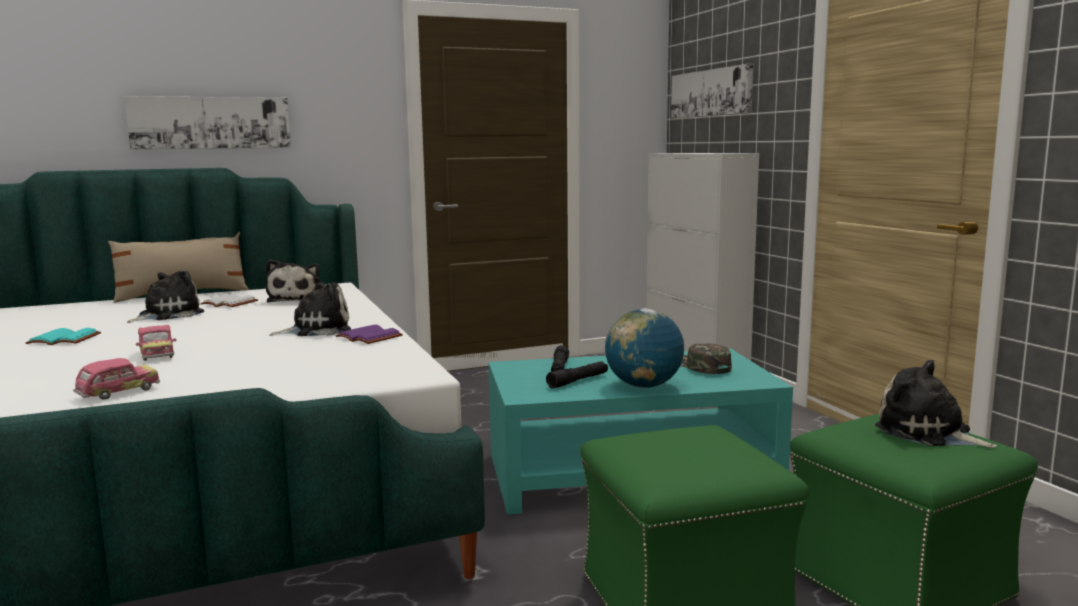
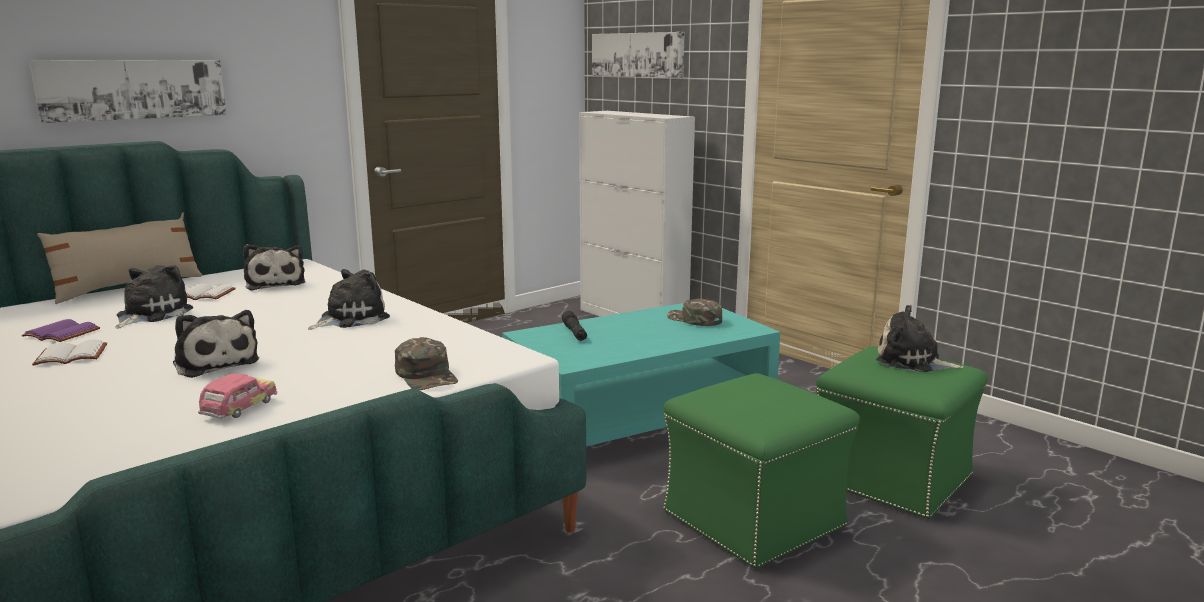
camera: 20 degrees left, 5 degrees up
(66, 339) = (73, 355): turquoise book -> white book
(157, 355) = (215, 363): toy car -> plush toy
(314, 382) = (427, 375): none -> green cap
(371, 337) = (418, 322): purple book -> purple book (64, 333)
(578, 381) = (603, 344): black flashlight -> none
(643, 386) = (663, 343): globe -> none

